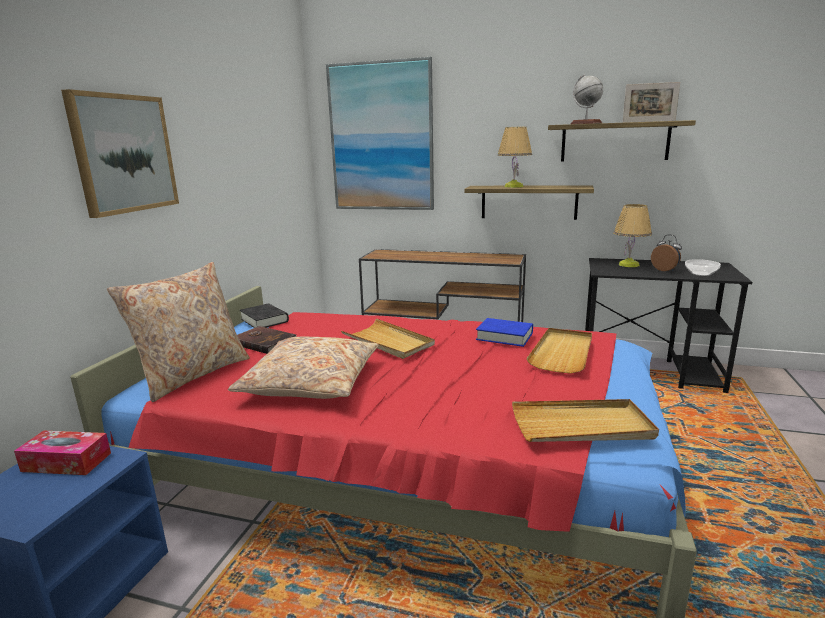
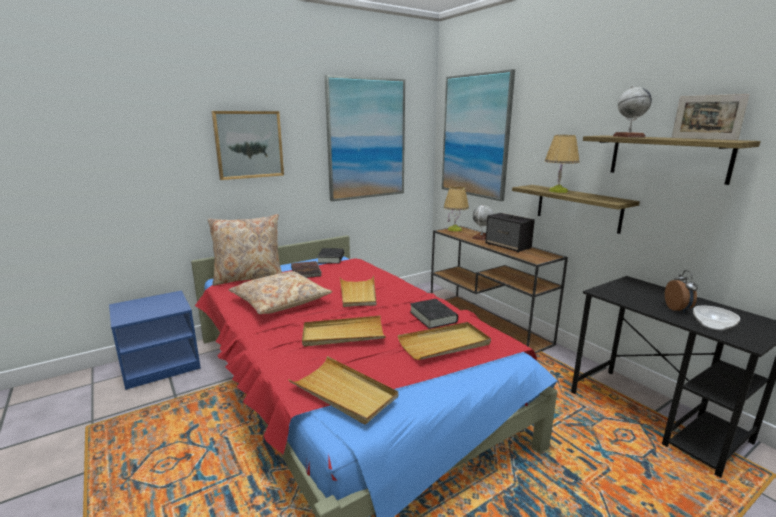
camera: 40 degrees right, 0 degrees up
(66, 462) = (166, 301): tissue box -> none
(255, 146) = (366, 139): none -> picture
(421, 254) = (481, 237): none -> globe
(464, 257) = (508, 246): none -> speaker
(464, 381) = (343, 334): none -> beige tray
(504, 336) = (433, 317): blue book -> black book
(629, 264) = (650, 293): table lamp -> table lamp (455, 229)

